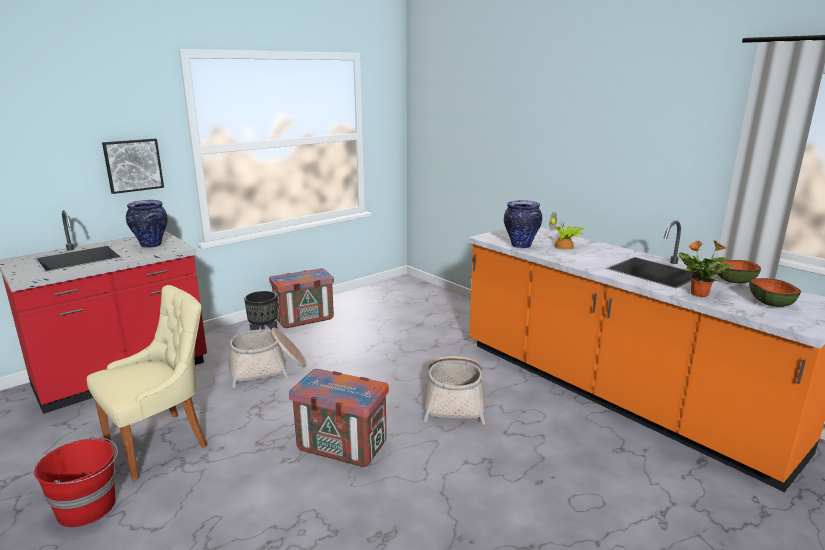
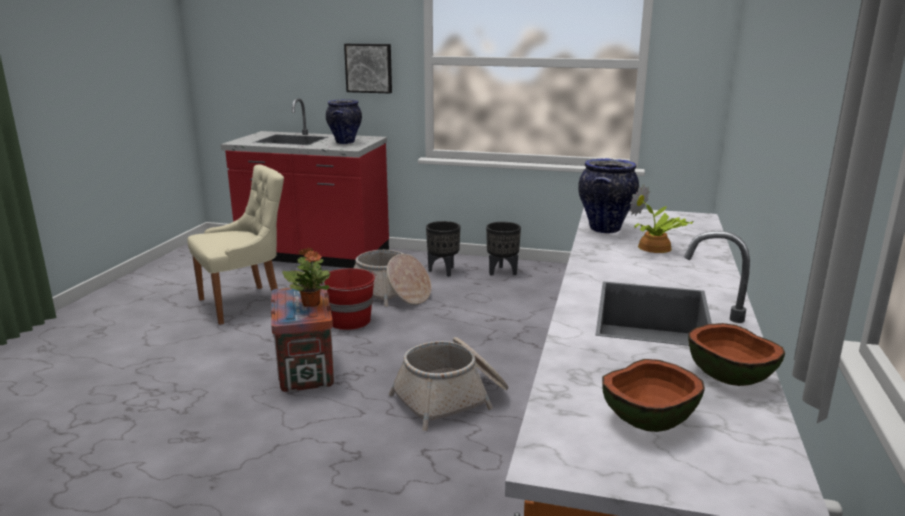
camera: 55 degrees right, 0 degrees up
(88, 507) = (156, 315): red bucket -> red bucket (350, 321)
(160, 442) = (245, 303): beige chair -> beige chair turned 45 degrees counterclockwise
(303, 319) = (502, 272): crate -> black planter
(698, 294) = (594, 353): potted plant -> potted plant (311, 303)

